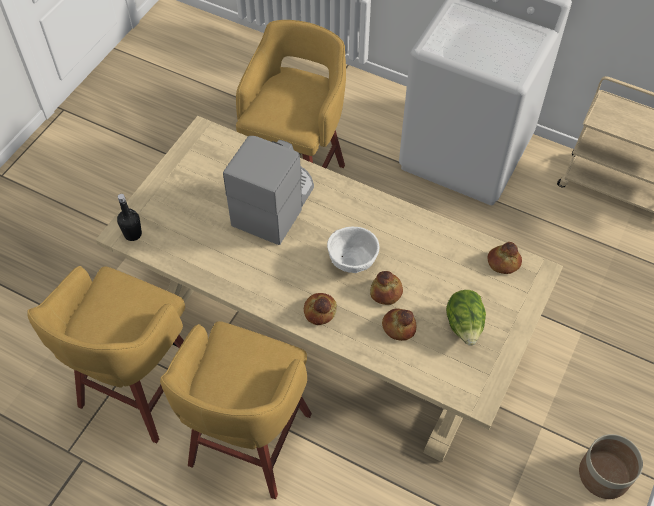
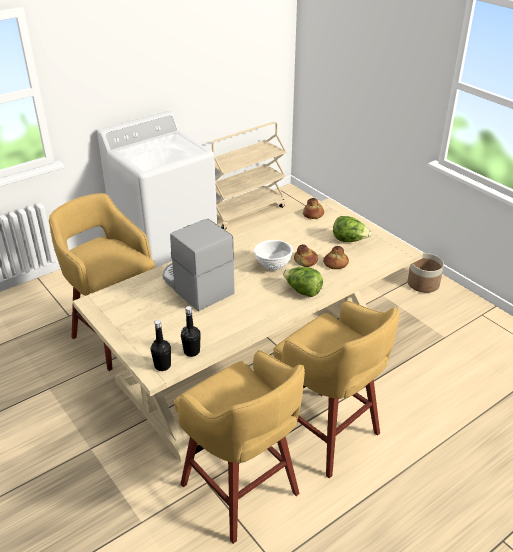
camera: 65 degrees left, 20 degrees down
(164, 248) = (191, 351): none -> black bottle
(319, 311) = (302, 291): bread -> lettuce

